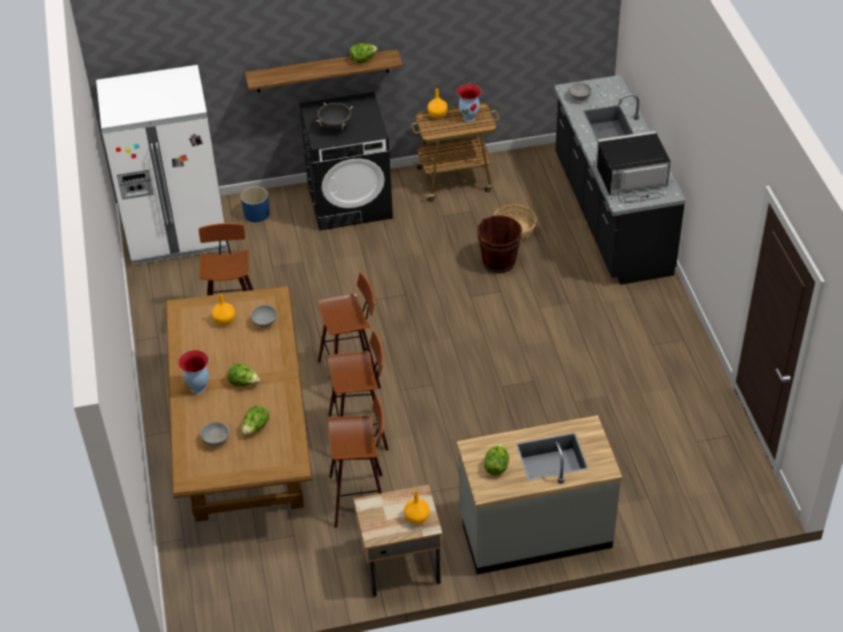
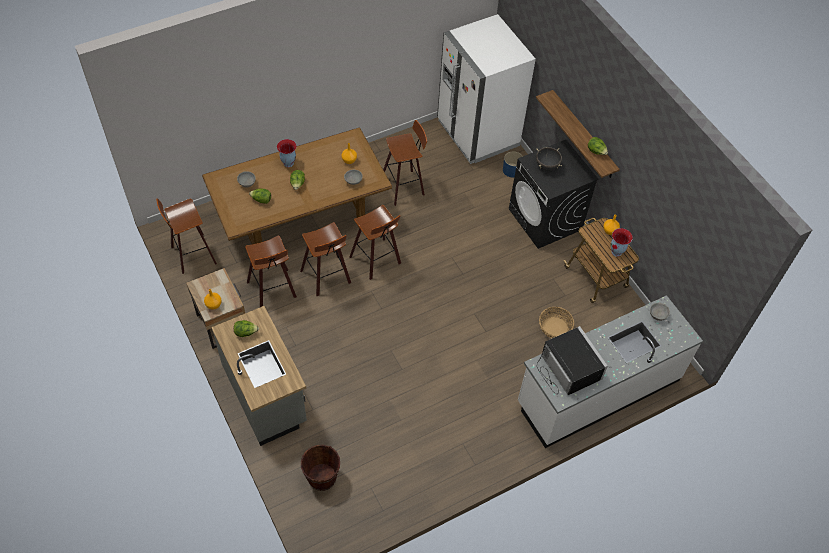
camera: 70 degrees right, 10 degrees up
(256, 590) = (192, 254): none -> stool
(499, 262) = (516, 324): brown bucket -> brown bucket (322, 477)
(610, 215) = (598, 391): black counter -> white counter

